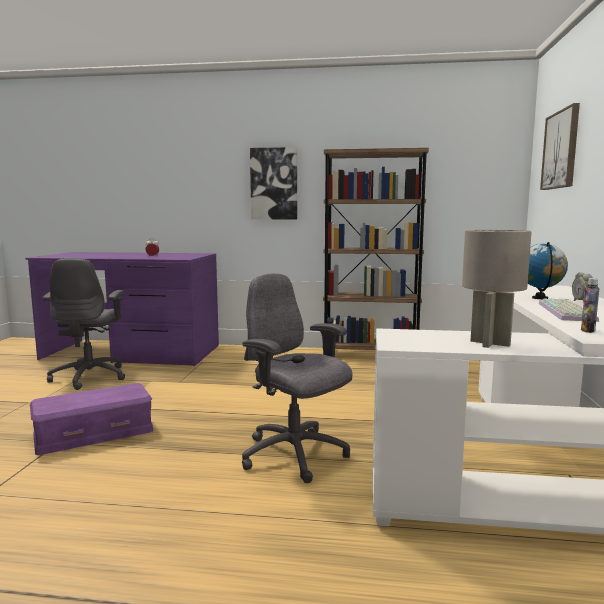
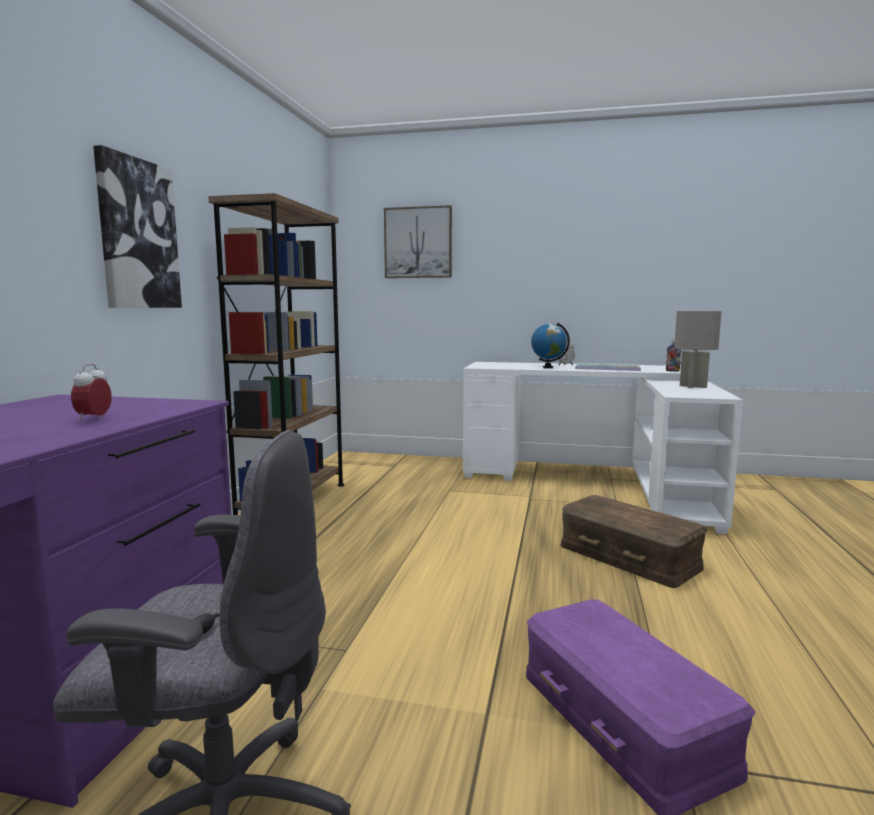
camera: 85 degrees left, 0 degrees up
(295, 456) = (627, 557): grey office chair -> brown storage box

